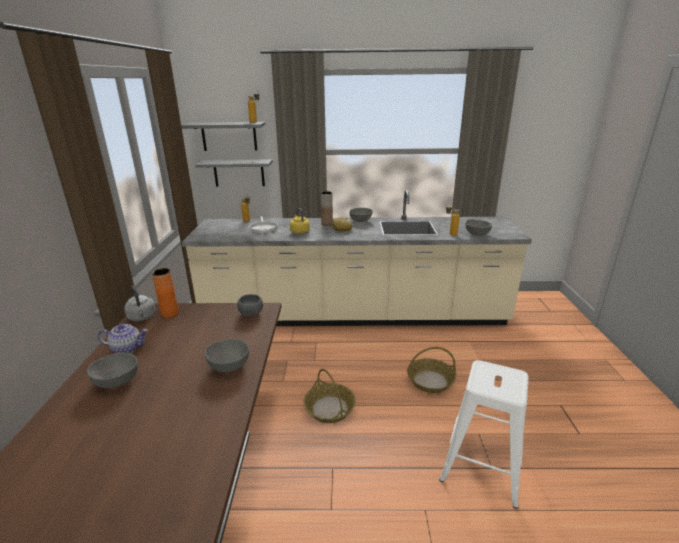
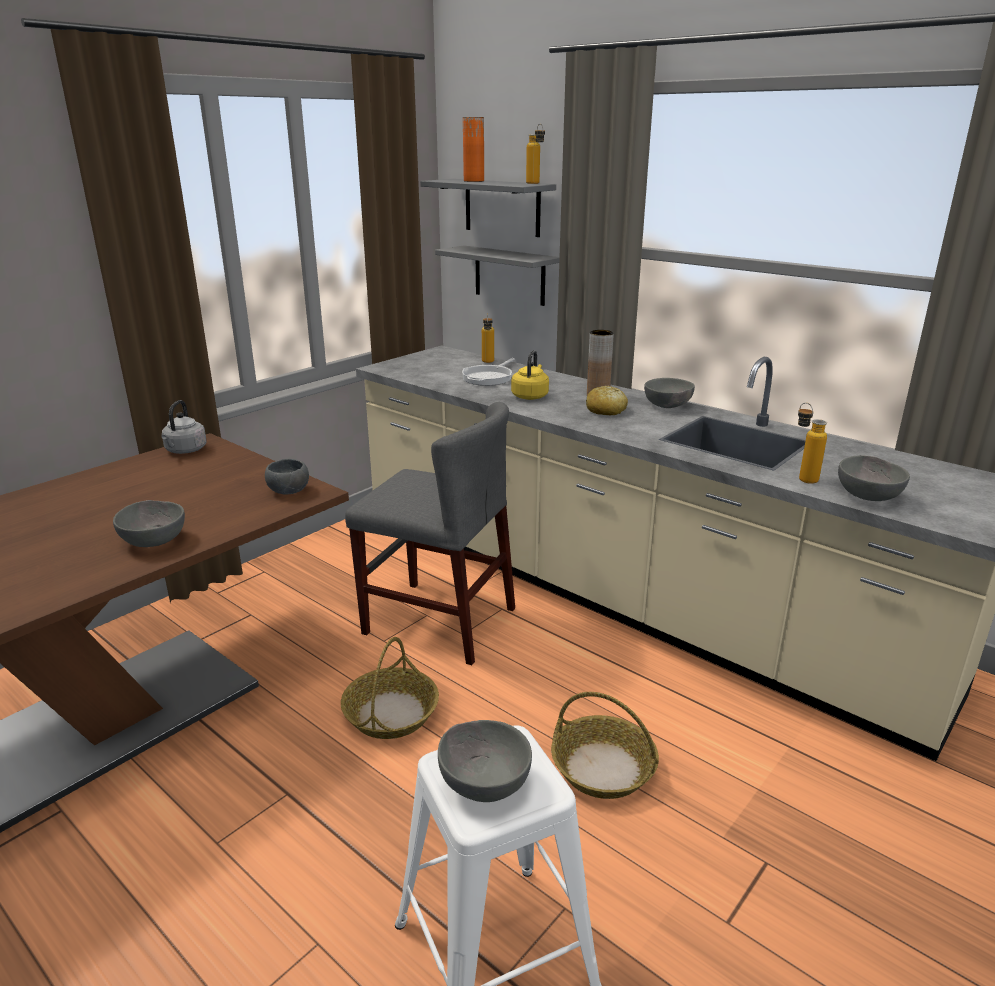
camera: 40 degrees right, 0 degrees up
(116, 381) = (51, 507): grey bowl -> grey bowl (484, 781)
(127, 348) = (116, 478): teapot -> none
(170, 314) = (214, 457): orange vase -> orange vase (474, 181)
(296, 360) = (439, 621): none -> grey chair

